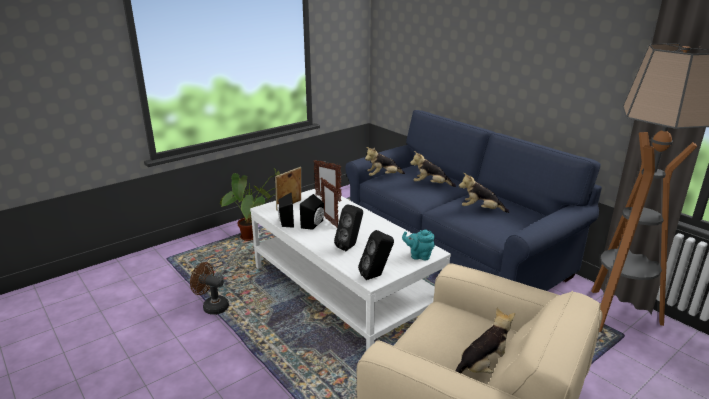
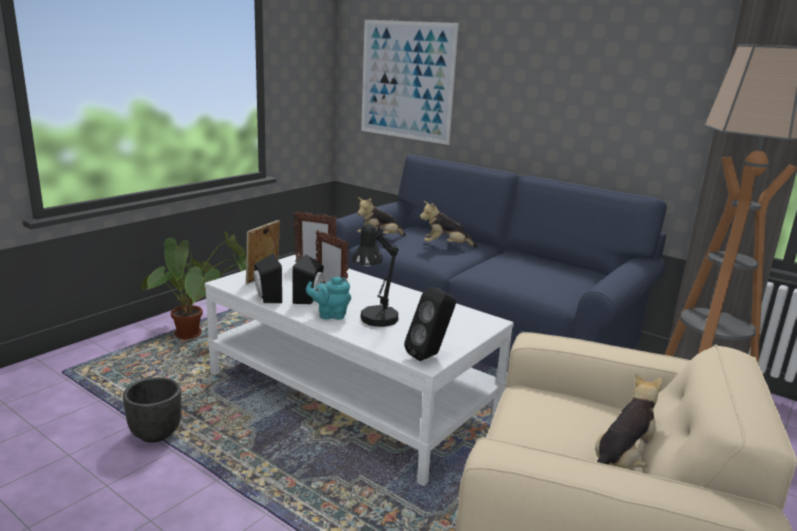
camera: 15 degrees left, 5 degrees down
(212, 306) = (156, 434): brown fan -> black planter
(350, 246) = (375, 321): black speaker -> black table lamp
(417, 52) = (406, 81): none -> picture
(419, 256) = (474, 327): turquoise teapot -> turquoise teapot (330, 315)
(481, 210) = (524, 271): plush toy -> none

